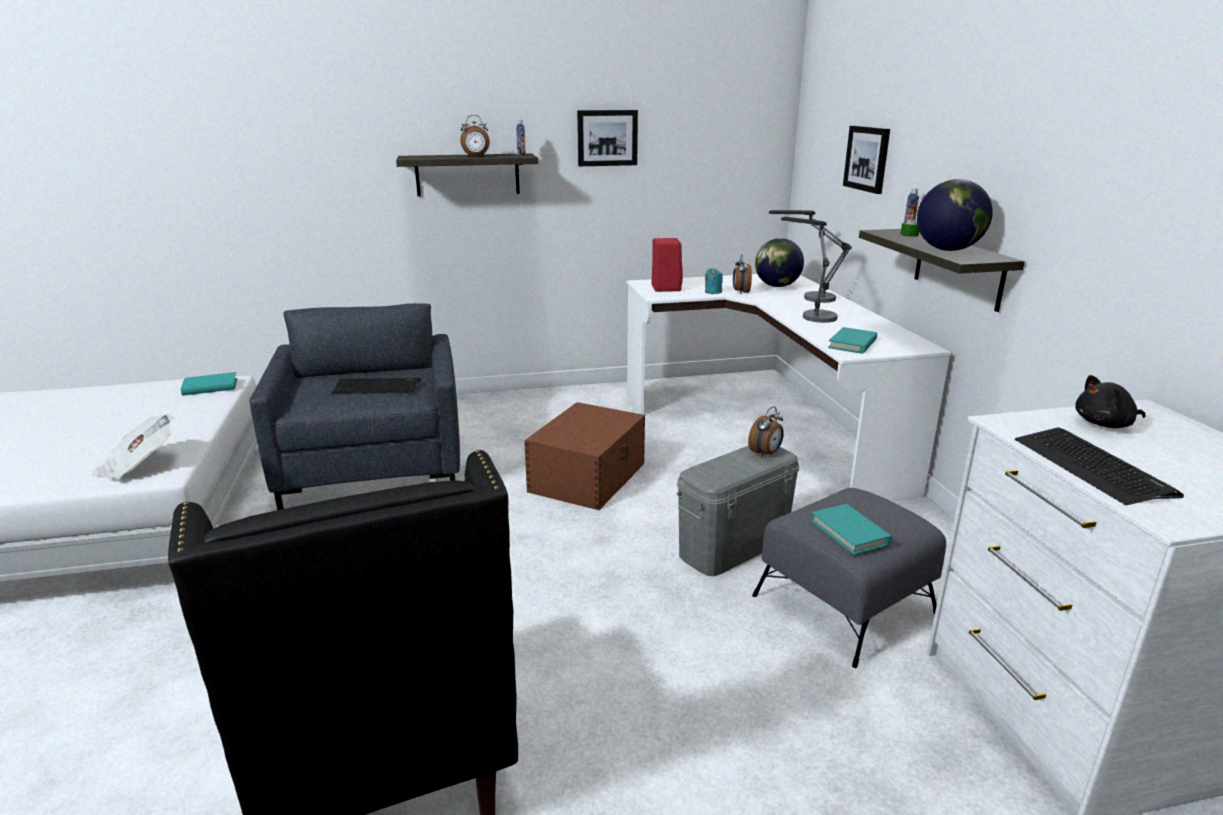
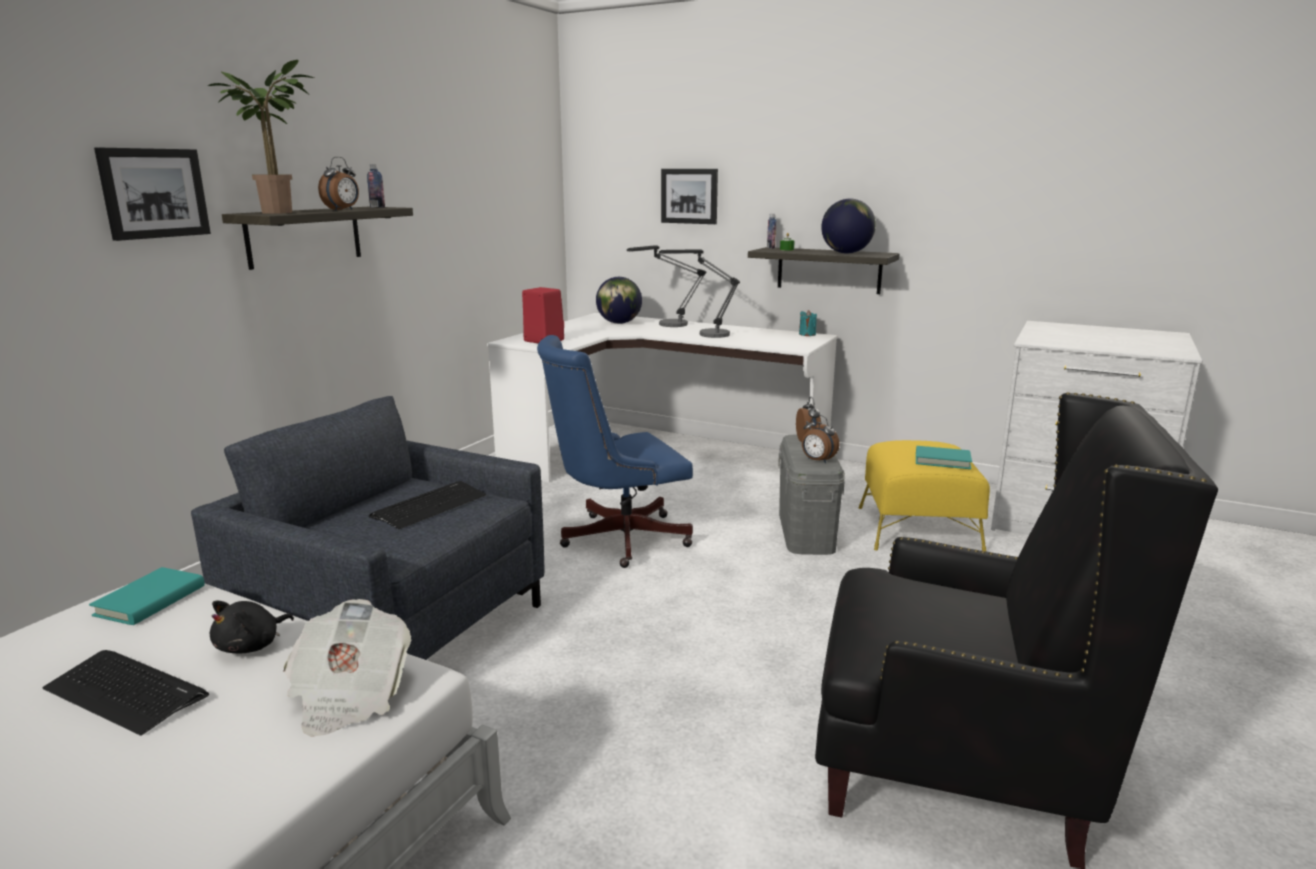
camera: 50 degrees left, 5 degrees down
(427, 157) = (282, 212): none -> potted plant
(588, 477) = (616, 539): brown storage box -> blue office chair
(607, 138) = (433, 187): picture -> picture (153, 193)
(713, 292) = (589, 335): turquoise candle -> turquoise candle (807, 334)
(740, 292) = (609, 331): alarm clock -> alarm clock (817, 461)
(845, 605) = (918, 529): grey ottoman -> yellow ottoman
(852, 344) = (783, 343): turquoise book -> none
(1091, 467) = (1108, 346): keyboard -> keyboard (126, 692)
(1105, 424) = (1055, 332): black plush toy -> black plush toy (251, 646)

